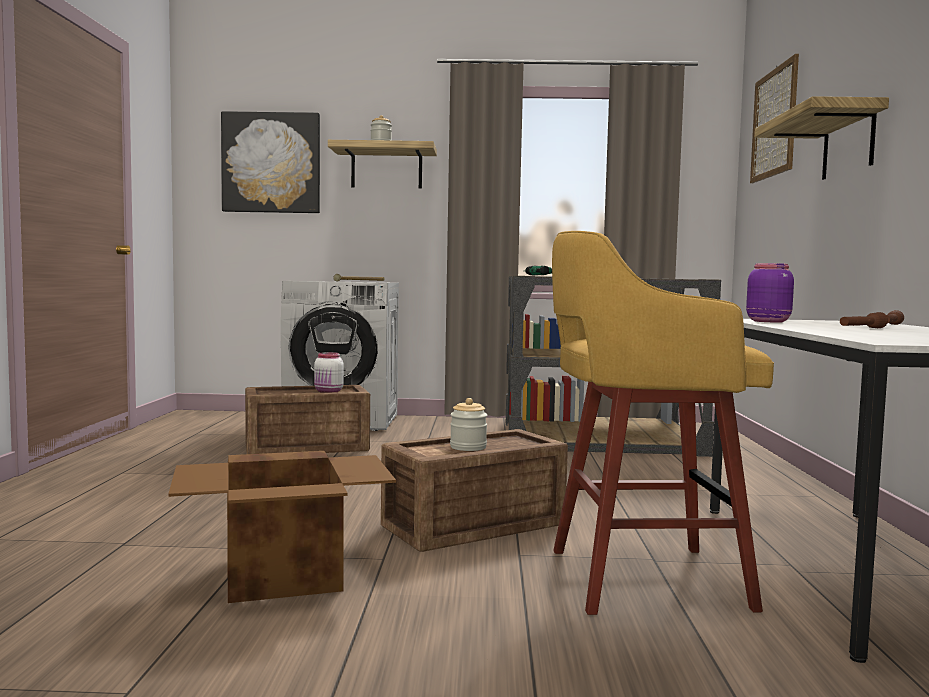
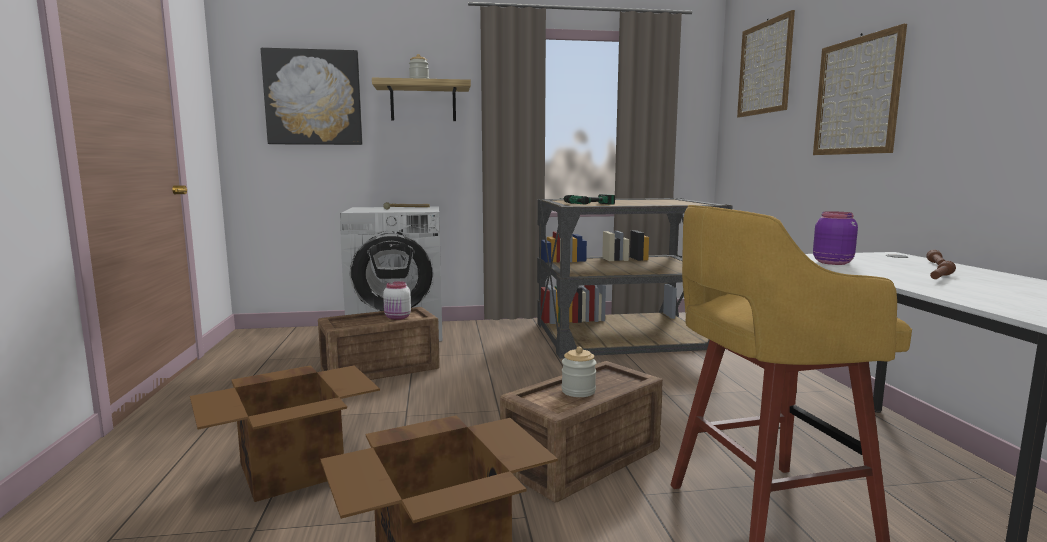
camera: 10 degrees left, 5 degrees up
(179, 509) = (293, 469): none -> cardboard box
(848, 143) = (857, 94): shelf -> picture

